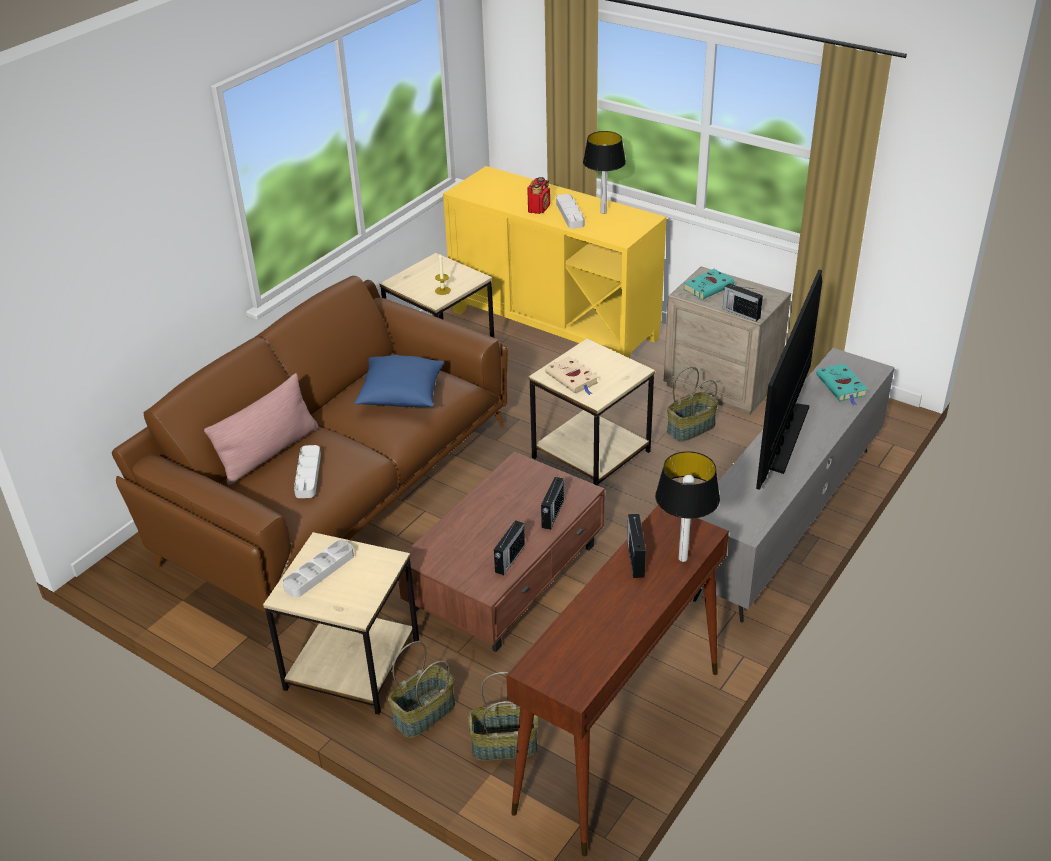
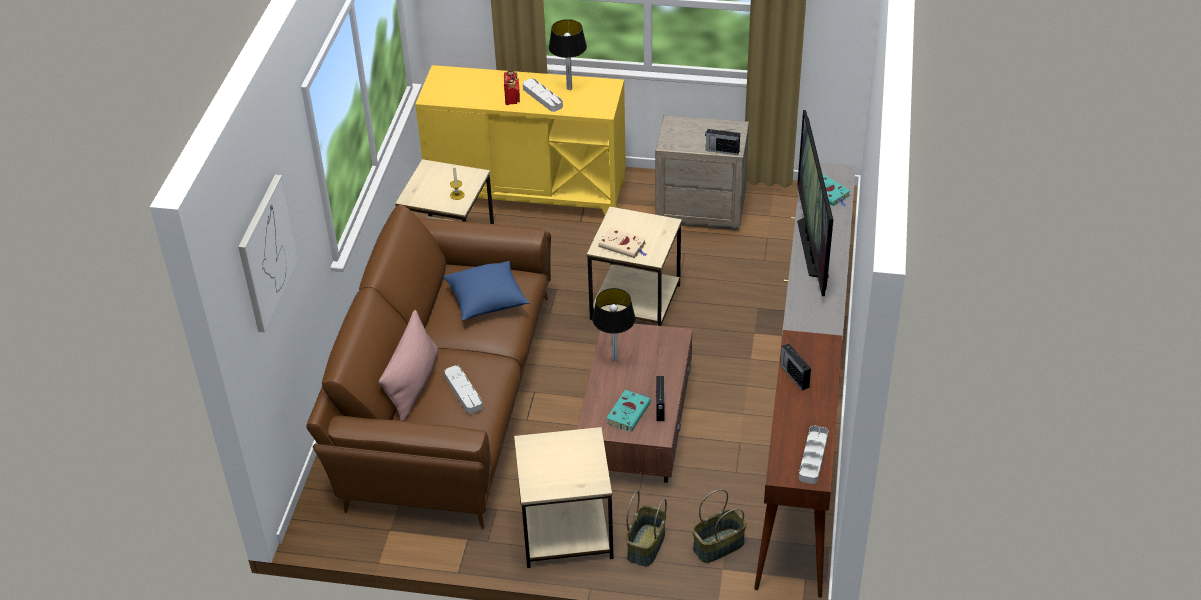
camera: 25 degrees left, 5 degrees up
(92, 241) = (266, 253): none -> picture
(319, 572) = (544, 464): grey tray -> grey tray (813, 457)
(552, 515) = (667, 362): radio -> none
(683, 559) = (826, 365): table lamp -> table lamp (615, 359)
(691, 429) = (700, 256): basket -> none
(709, 287) = (682, 133): turquoise book -> turquoise book (629, 412)

